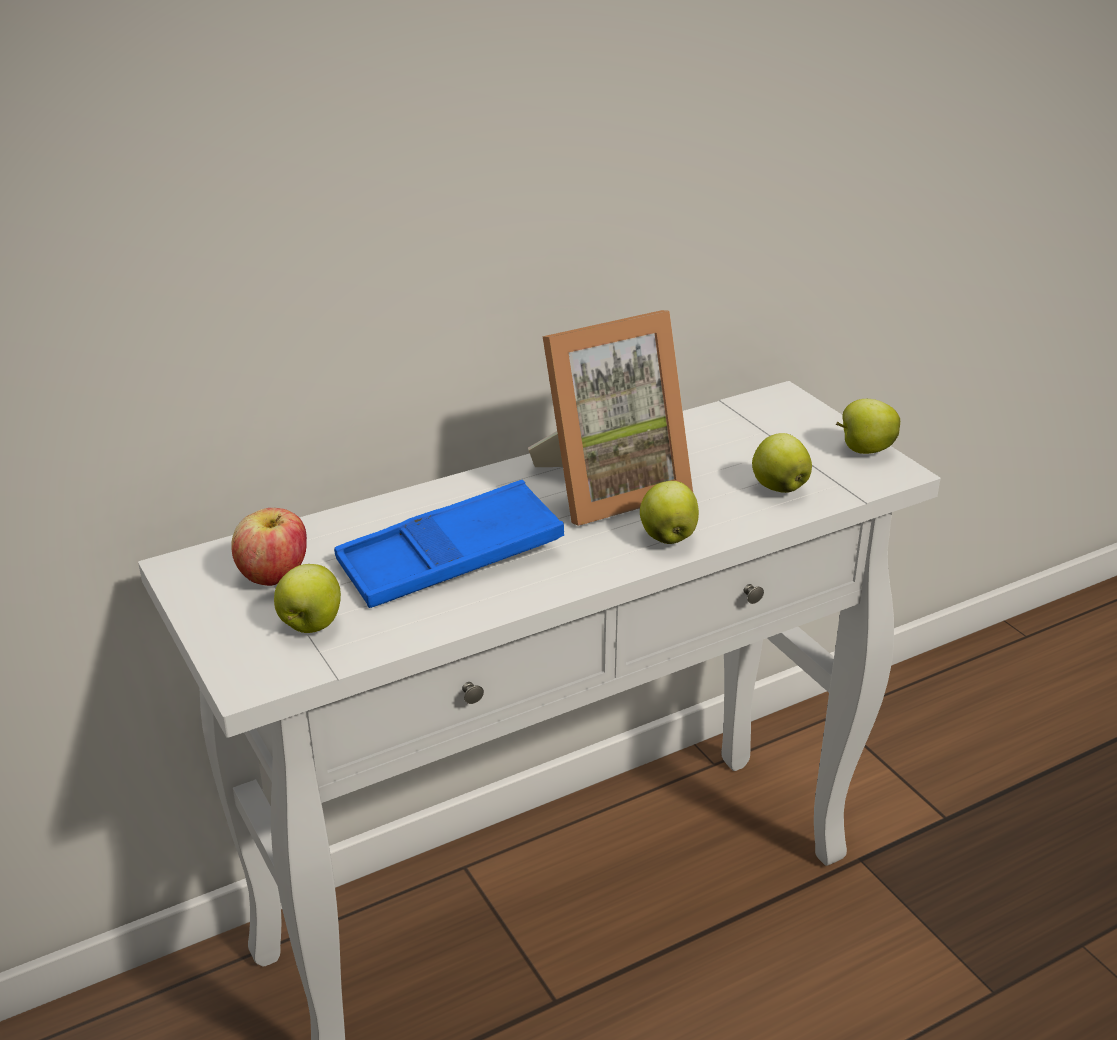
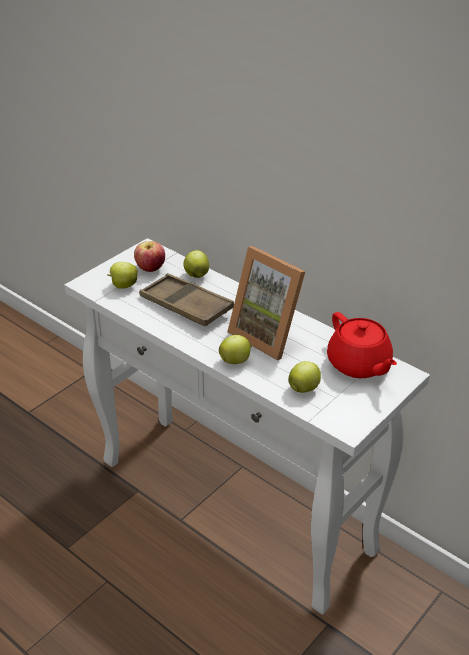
camera: 70 degrees right, 5 degrees up
(450, 558) = (186, 306): blue tray -> brown tray
(740, 427) = (359, 365): none -> red teapot
(864, 450) = (365, 413): apple -> apple (196, 274)

